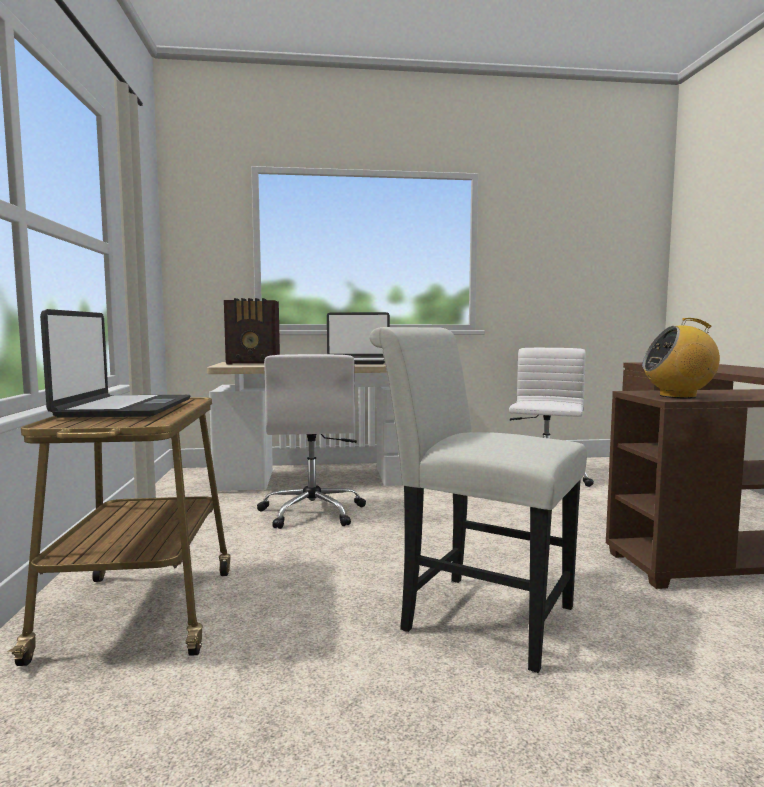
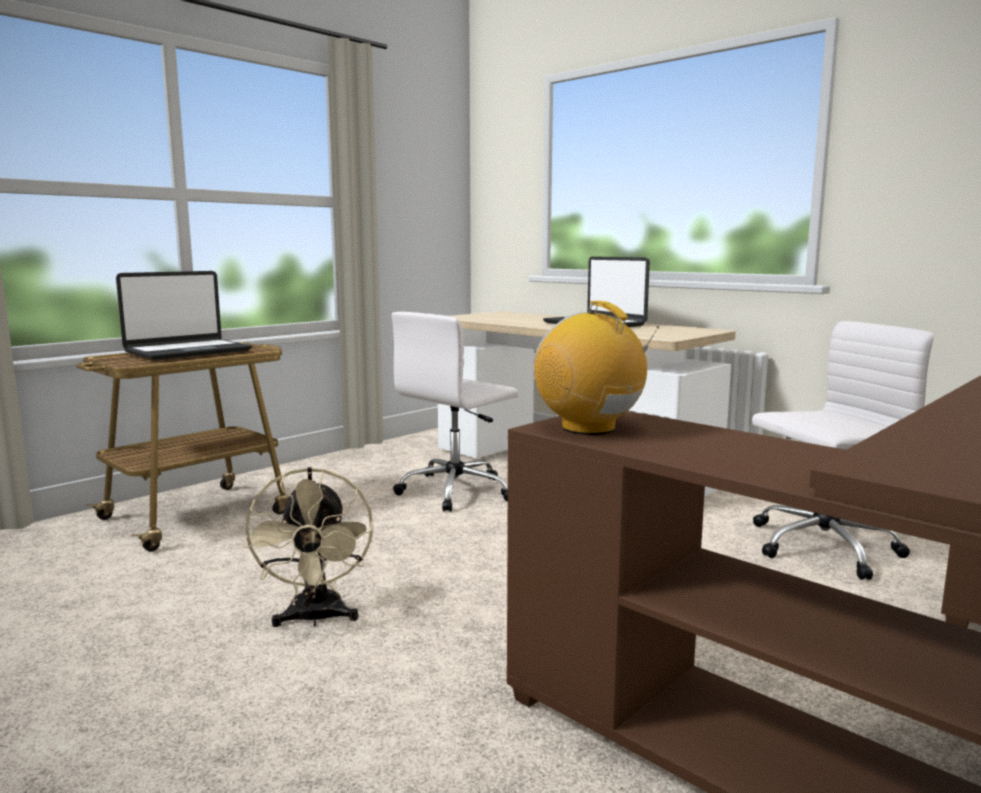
camera: 50 degrees right, 5 degrees up
(254, 363) = (498, 316): radio -> none
(476, 615) = (315, 619): white chair -> beige fan

